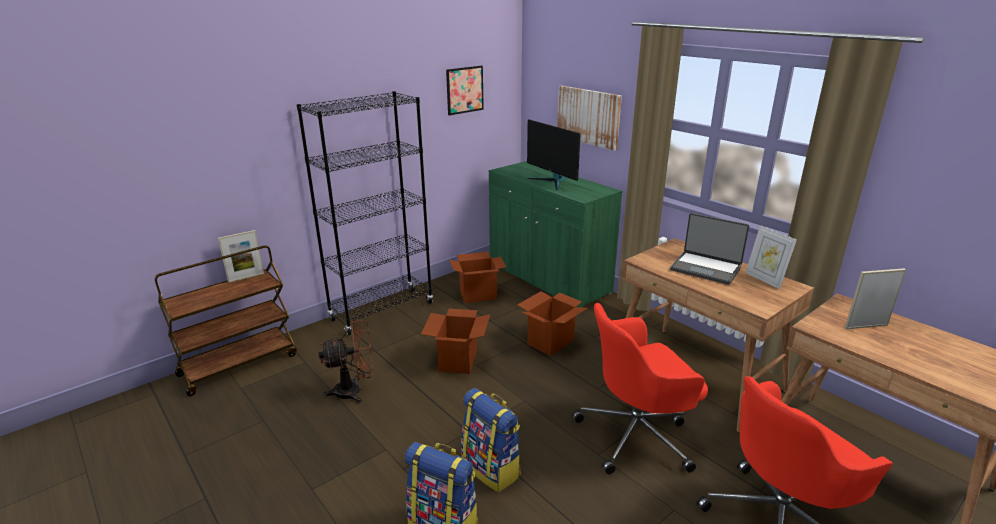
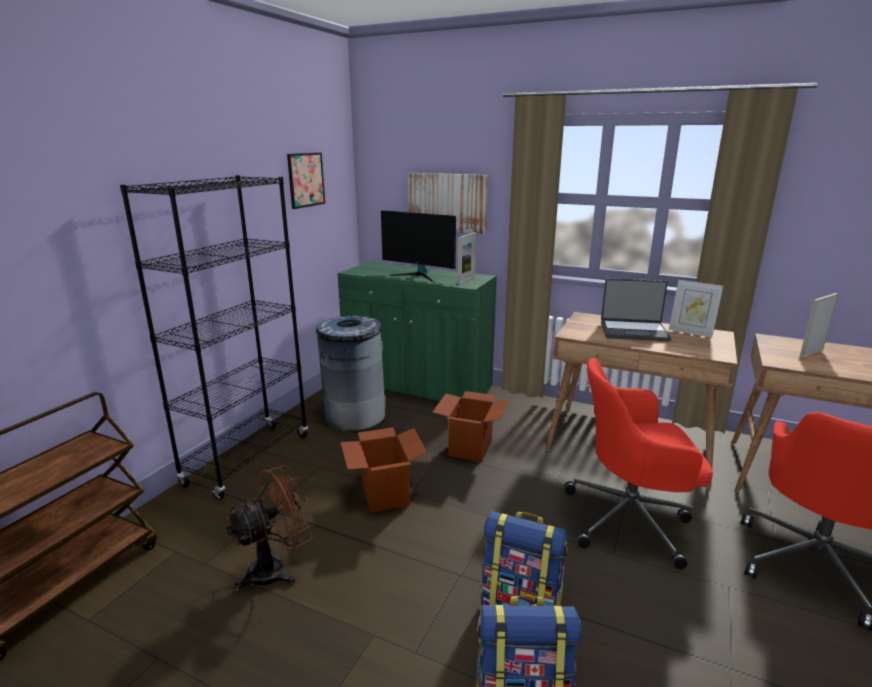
camera: 25 degrees left, 5 degrees down
(246, 277) = (64, 447): picture frame -> picture frame (466, 280)
(478, 295) = (354, 416): cardboard box -> grey trash can
(637, 435) = (630, 520): red office chair -> red office chair turned 45 degrees clockwise

